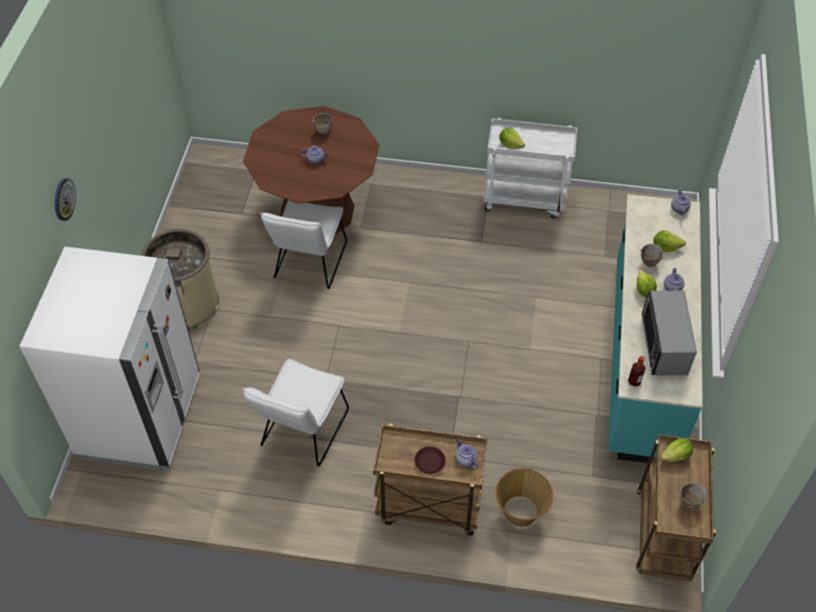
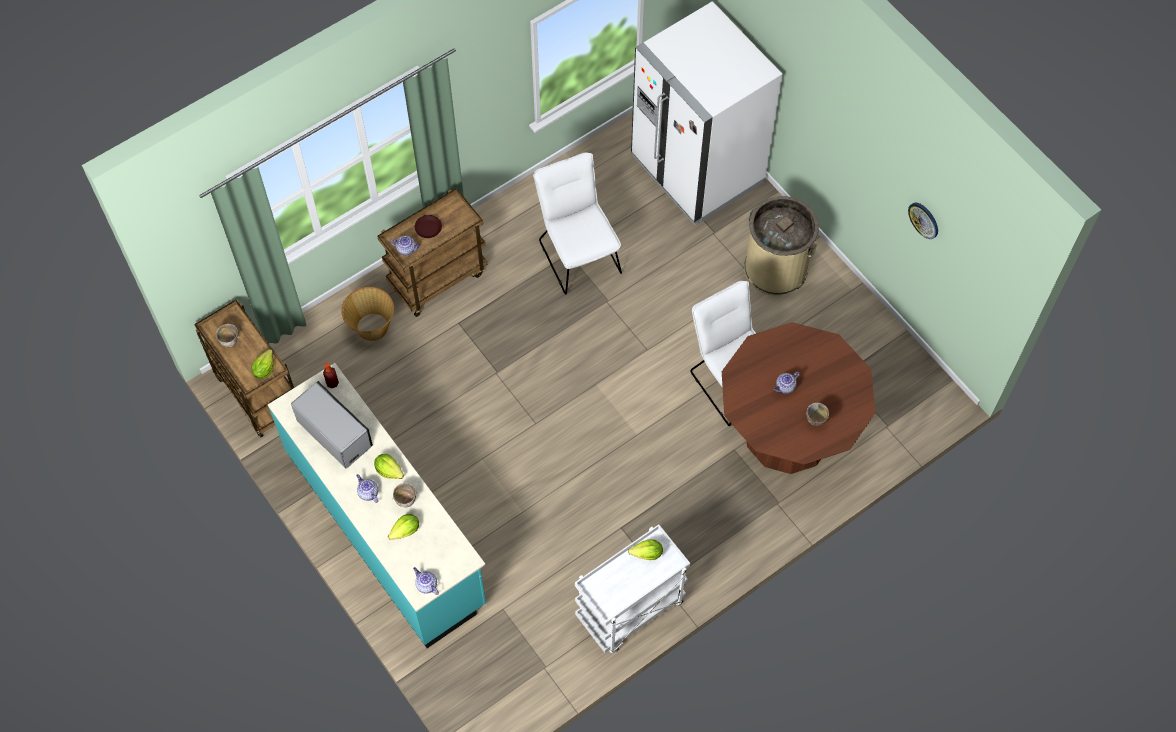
camera: 135 degrees right, 10 degrees up
(63, 199) = (810, 76): wall clock -> wall clock (924, 220)

